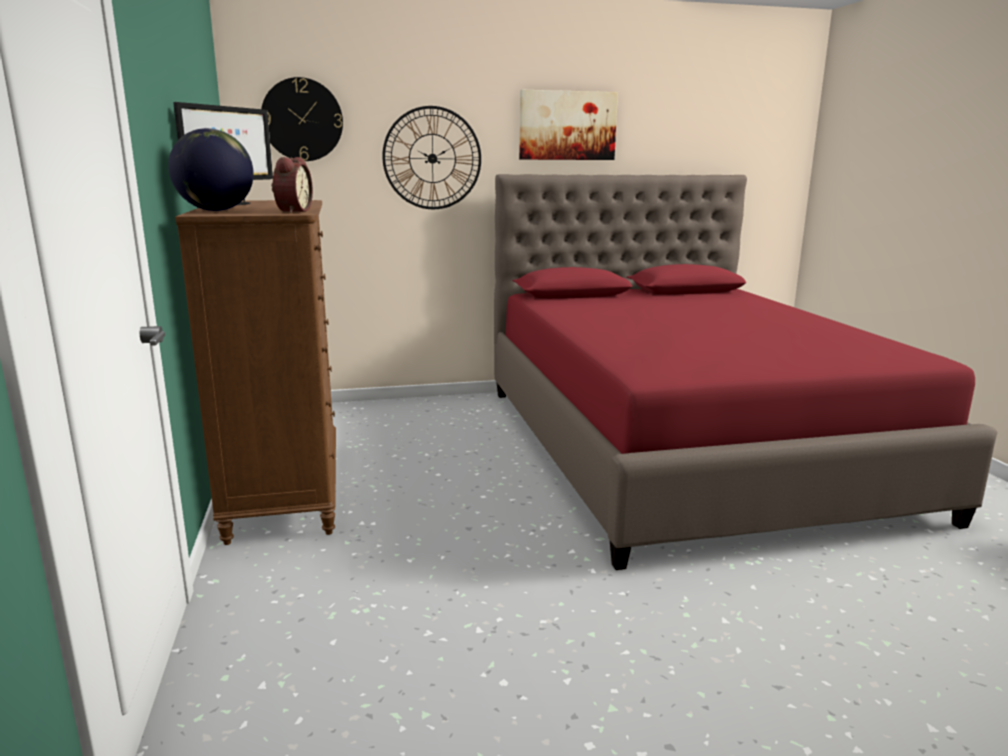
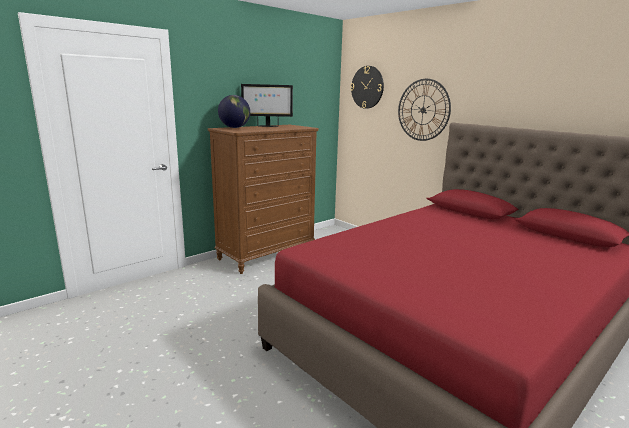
camera: 60 degrees right, 0 degrees up
(292, 211) = (245, 131): alarm clock -> none
(567, 126) = (513, 91): picture -> none

